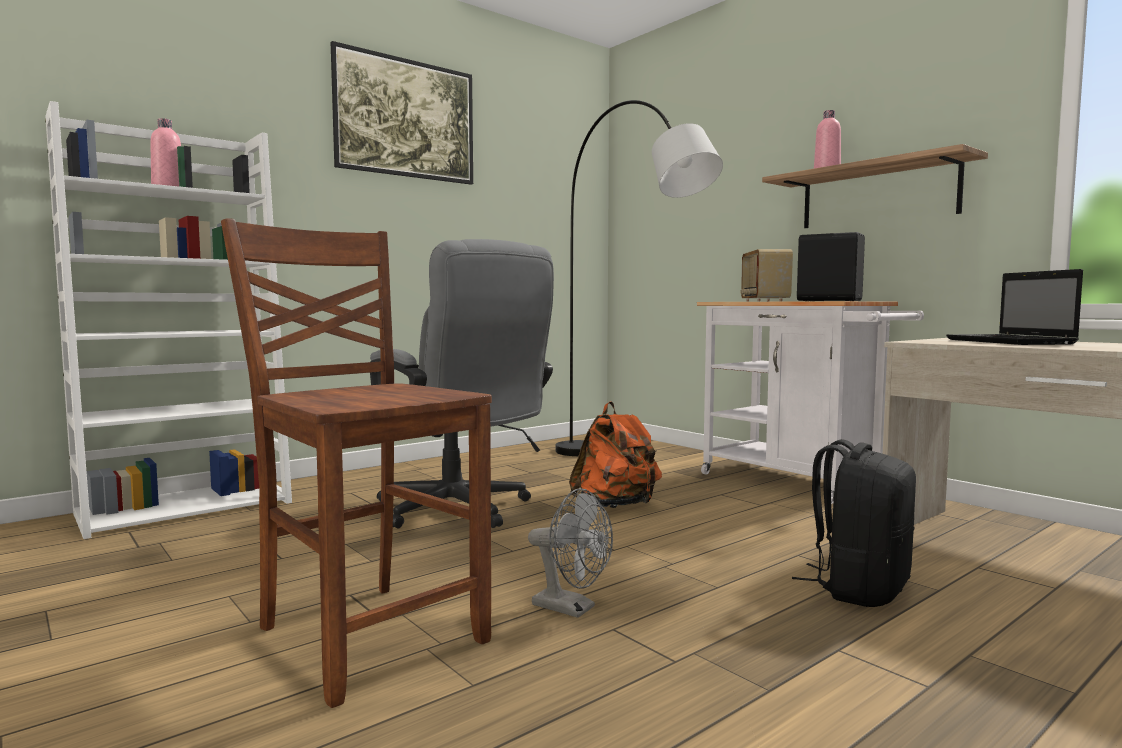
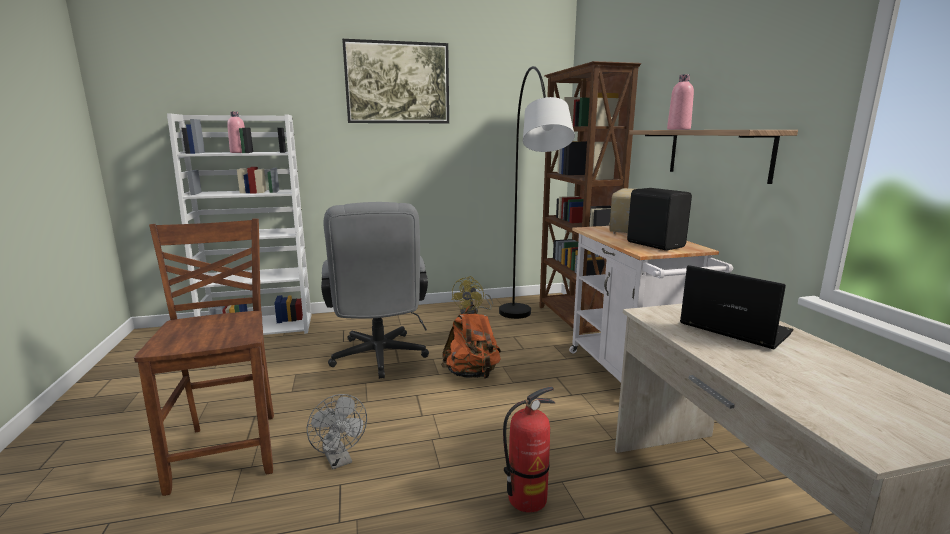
camera: 25 degrees right, 10 degrees up
(521, 456) = (473, 312): none -> yellow fan
(662, 451) = (573, 321): none -> brown bookcase
(859, 589) = (527, 499): black backpack -> fire extinguisher
(1011, 342) = (731, 328): laptop -> laptop turned 120 degrees clockwise

